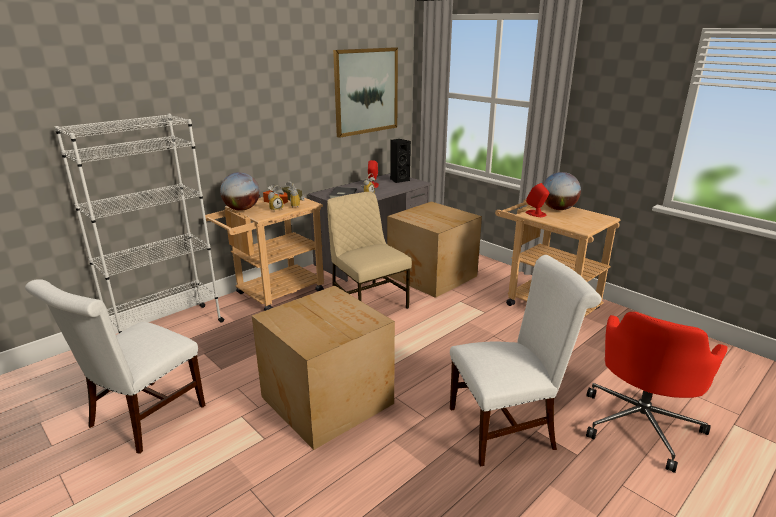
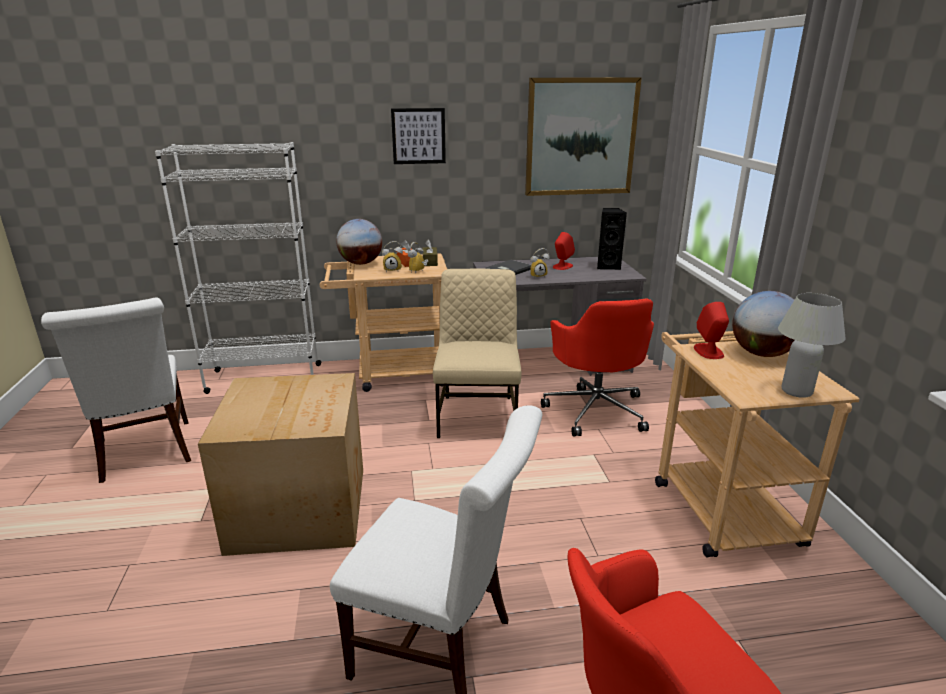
camera: 35 degrees right, 0 degrees up
(141, 419) = (146, 454): white chair -> white chair turned 90 degrees counterclockwise
(263, 99) = (418, 136): none -> picture
(432, 276) = (596, 410): cardboard box -> red office chair
(597, 222) = (796, 391): none -> white table lamp

